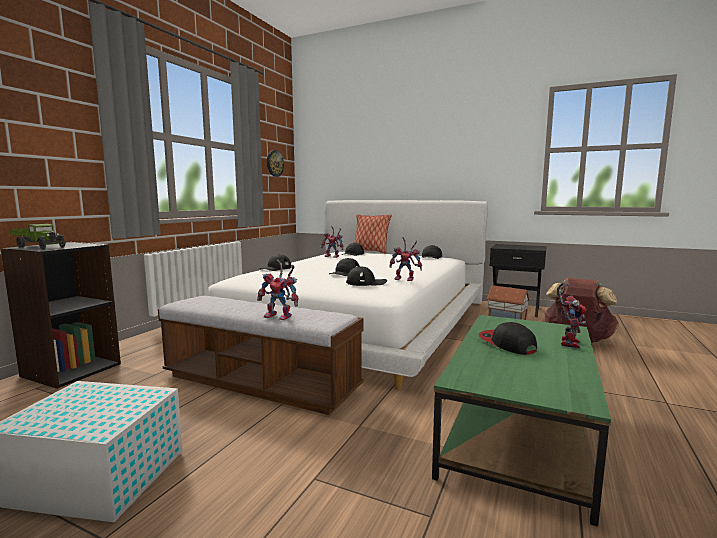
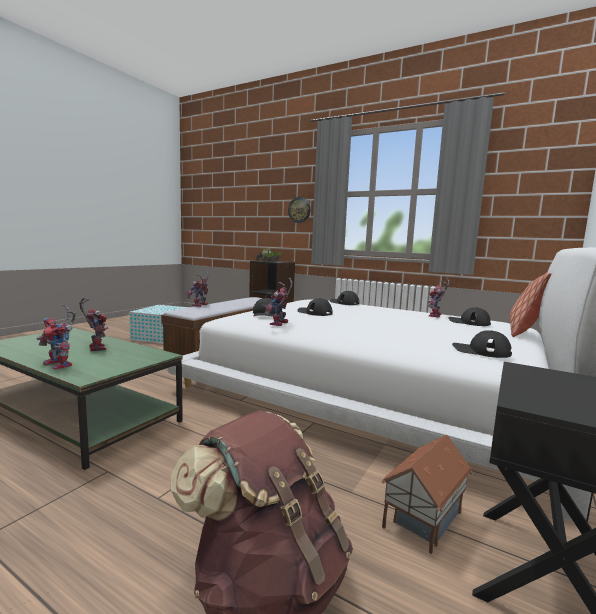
camera: 95 degrees right, 0 degrees up
(274, 163) = (530, 200): wall clock -> wall clock (299, 210)
(506, 344) = (95, 348): cap -> toy robot

